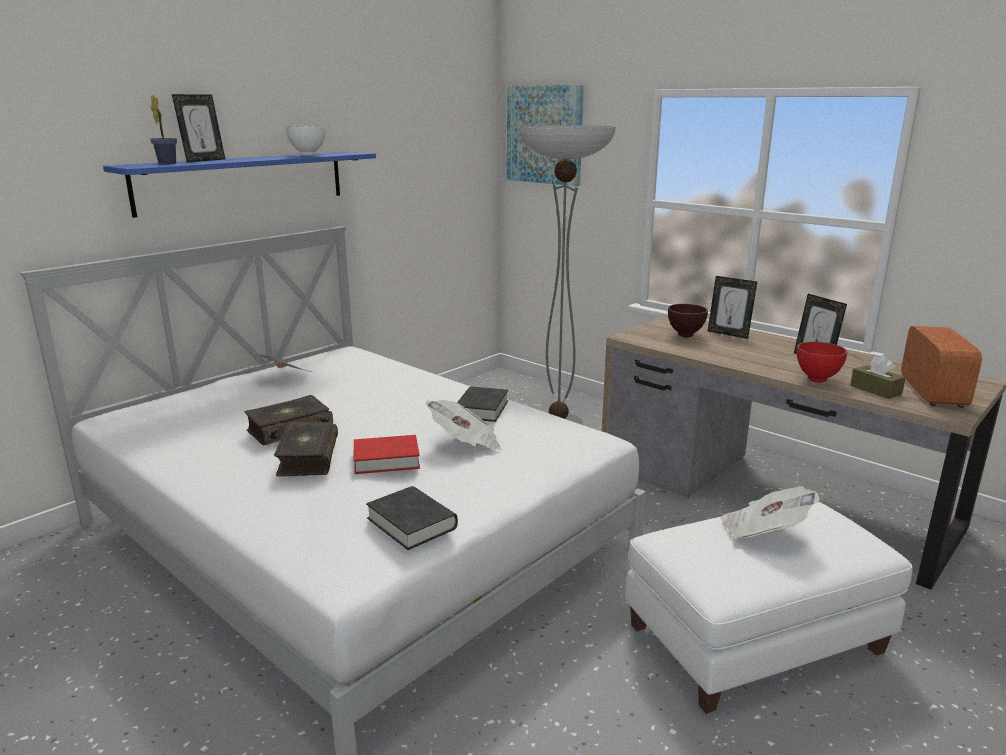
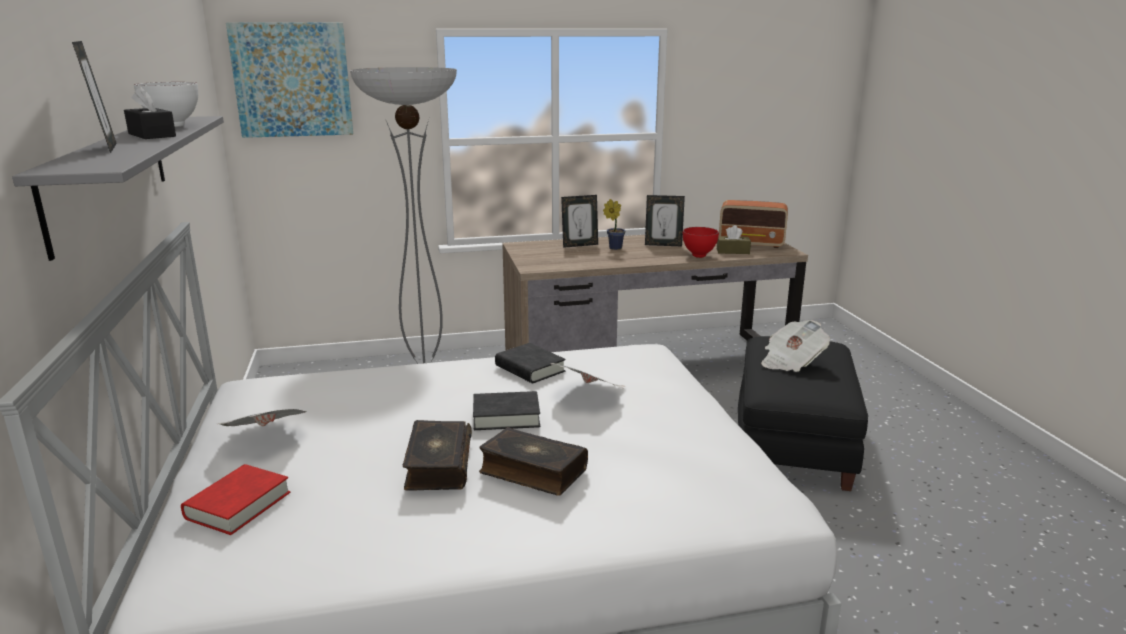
camera: 55 degrees left, 0 degrees up
(168, 163) = (97, 158): potted plant -> potted plant (614, 248)
(243, 181) = (110, 176): blue shelf -> grey shelf
(264, 157) = (152, 135): none -> black tissue box
(386, 460) = (588, 434): red book -> red book (238, 505)
(412, 523) = (726, 454): black book -> black book (506, 416)
(686, 335) = (562, 254): brown bowl -> none
(753, 639) = (792, 443): white ottoman -> black ottoman
(932, 392) = (752, 243): radio -> radio turned 150 degrees clockwise

